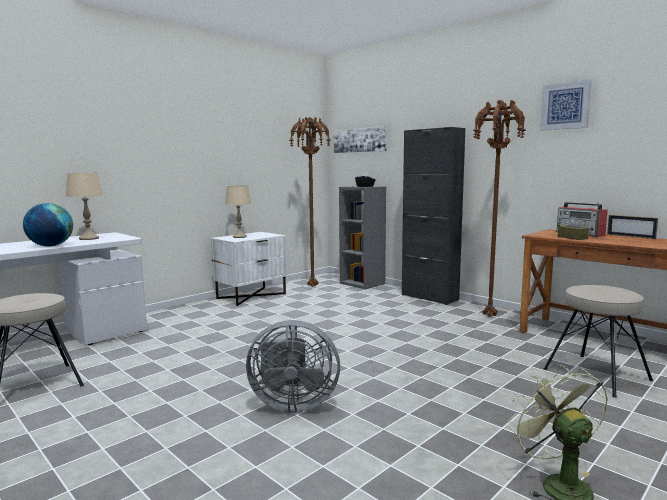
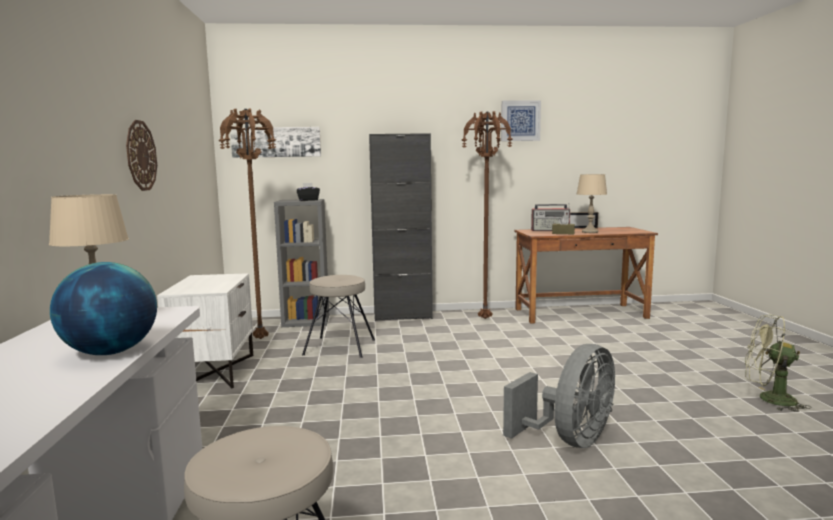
camera: 50 degrees left, 0 degrees up
(208, 152) = (141, 155): none -> wall clock
(239, 237) = (199, 286): beige table lamp -> beige table lamp (590, 232)
(596, 375) = (630, 335): beige stool -> beige stool (339, 347)

